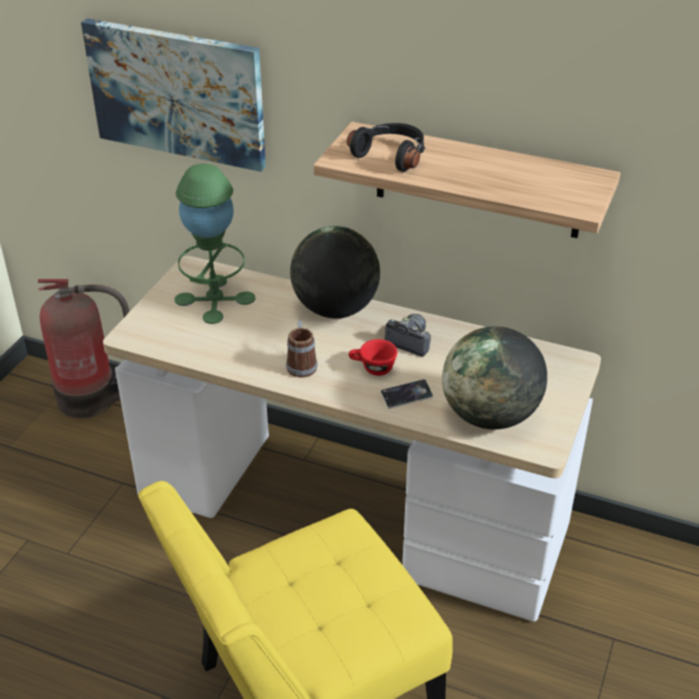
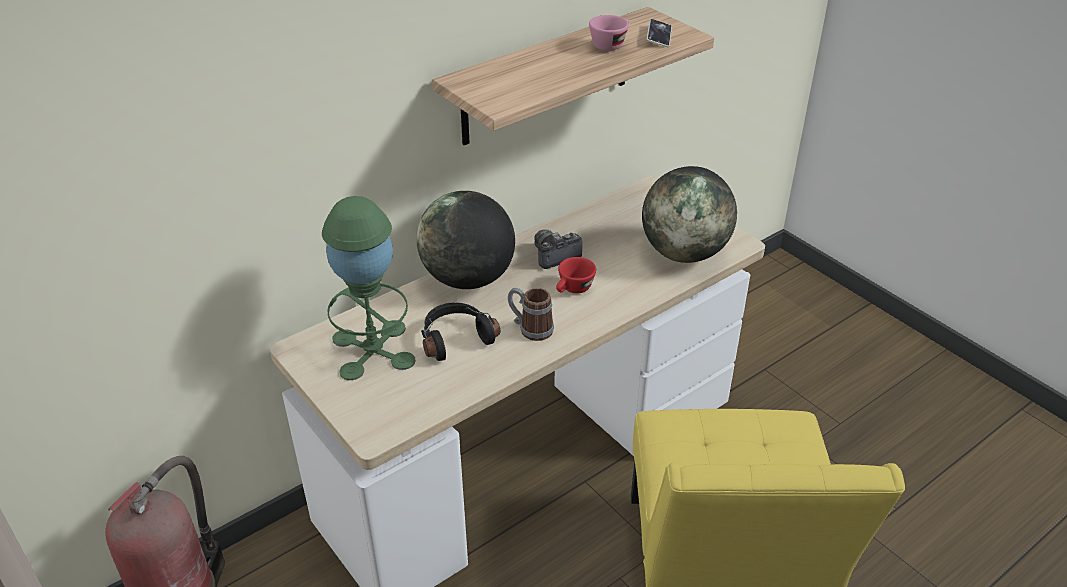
camera: 60 degrees left, 0 degrees up
(177, 93) = (228, 153): picture -> none
(392, 155) = (521, 79): black headphones -> black headphones (455, 338)
(406, 396) = (626, 285): phone -> phone (659, 36)
(509, 175) = (610, 44): none -> pink cup

